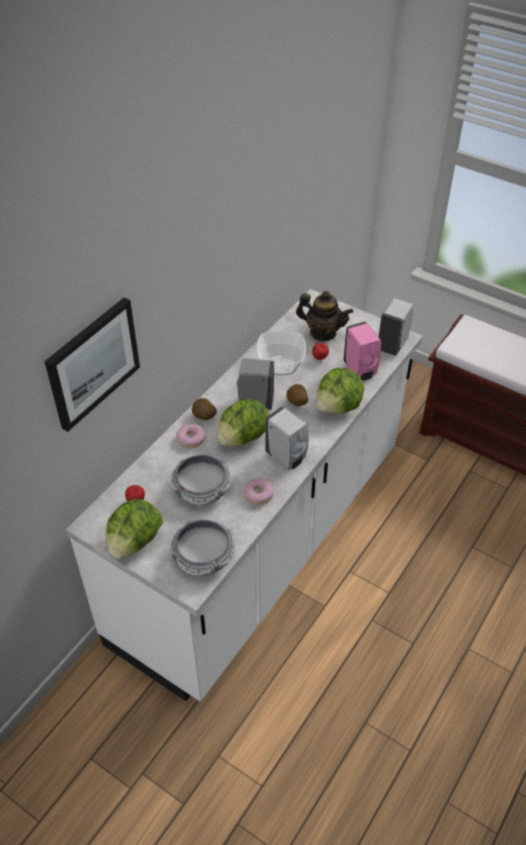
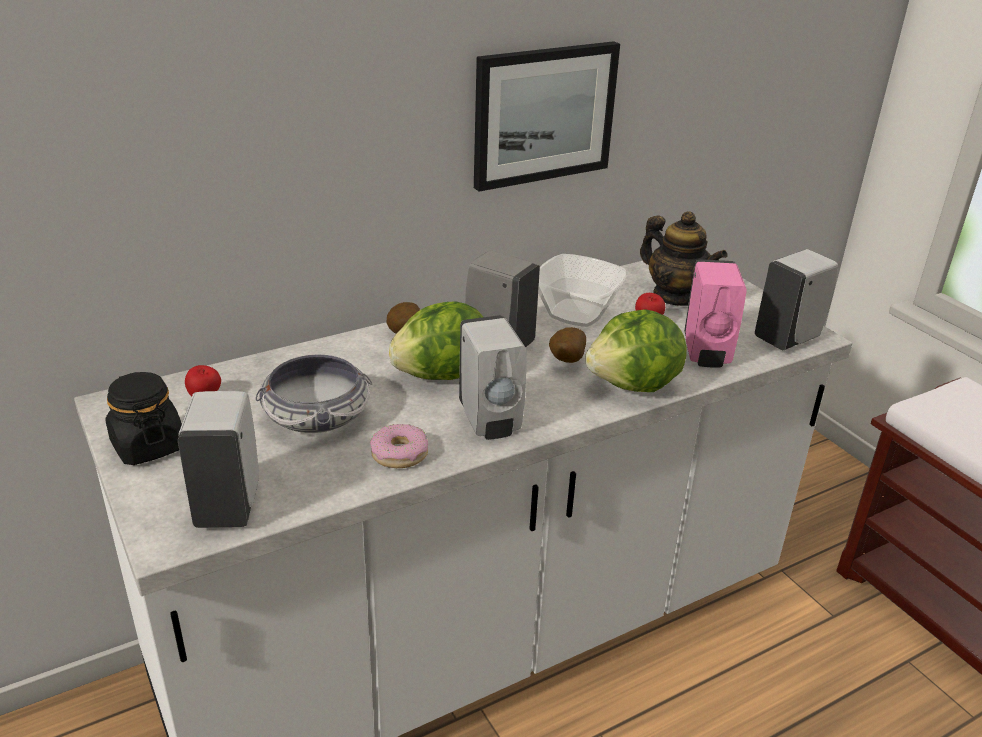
camera: 25 degrees right, 15 degrees down
(92, 363) = (178, 105): picture -> picture (543, 114)
(134, 542) = (148, 446): lettuce -> black jar
(191, 439) = (360, 354): donut -> none
(203, 556) = (228, 504): bowl -> white soap dispenser

